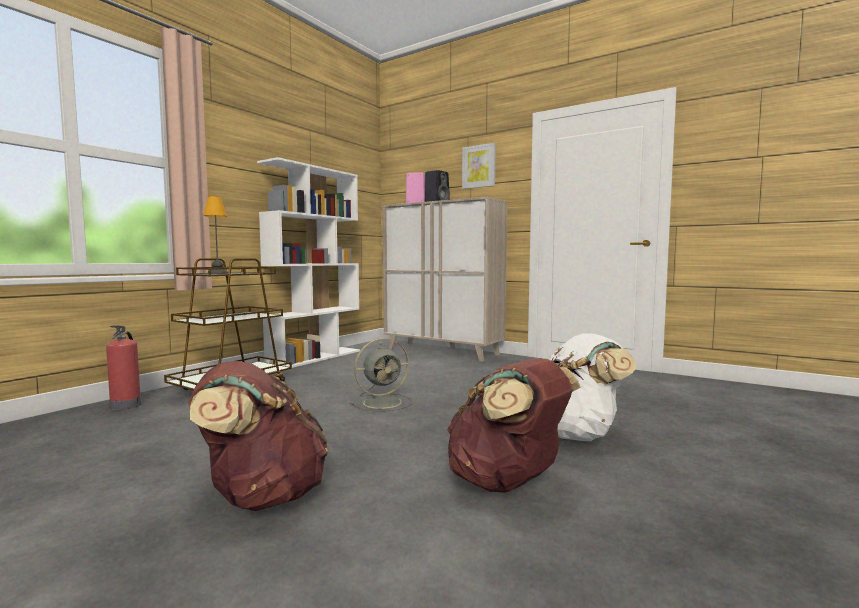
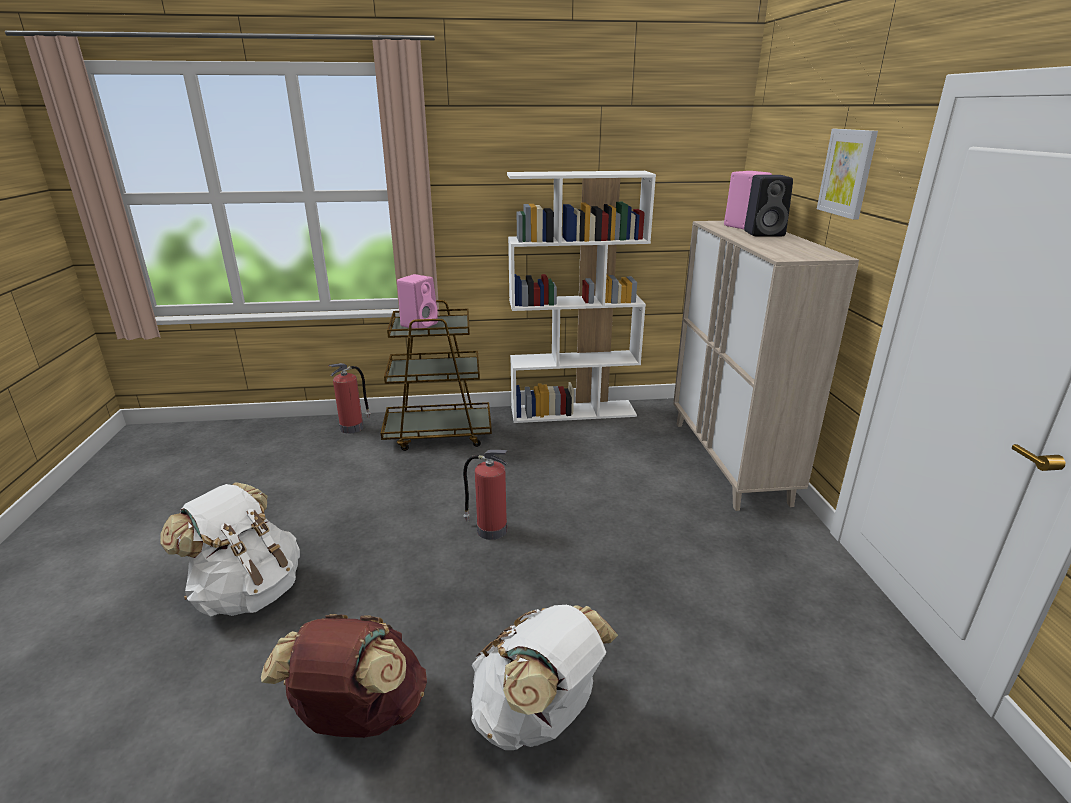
camera: 50 degrees right, 20 degrees up
(217, 273) = (420, 324): table lamp -> pink speaker
(262, 496) = (248, 592): brown backpack -> white backpack
(384, 402) = (490, 529): grey fan -> fire extinguisher

